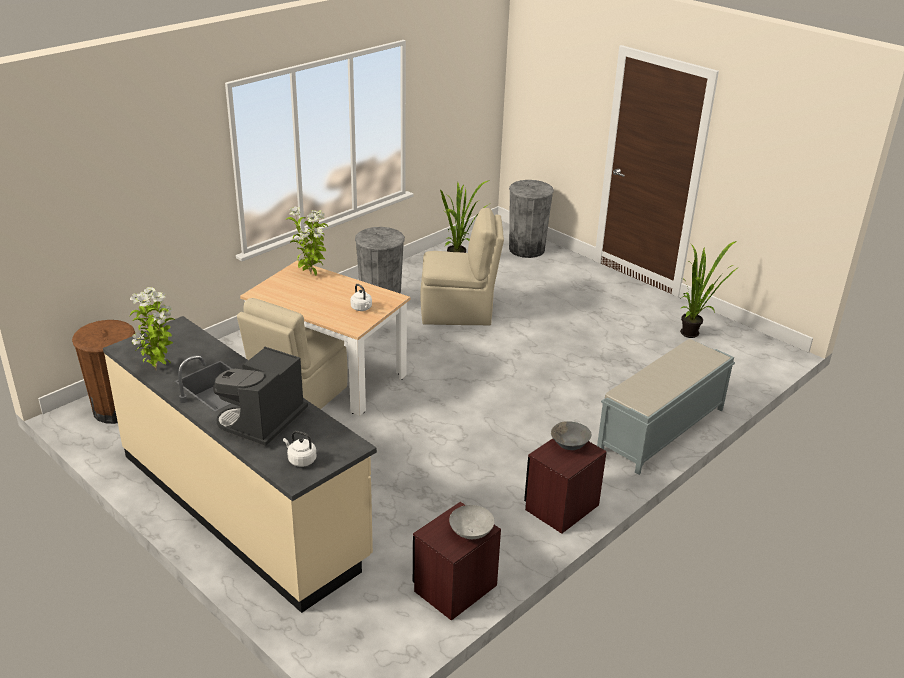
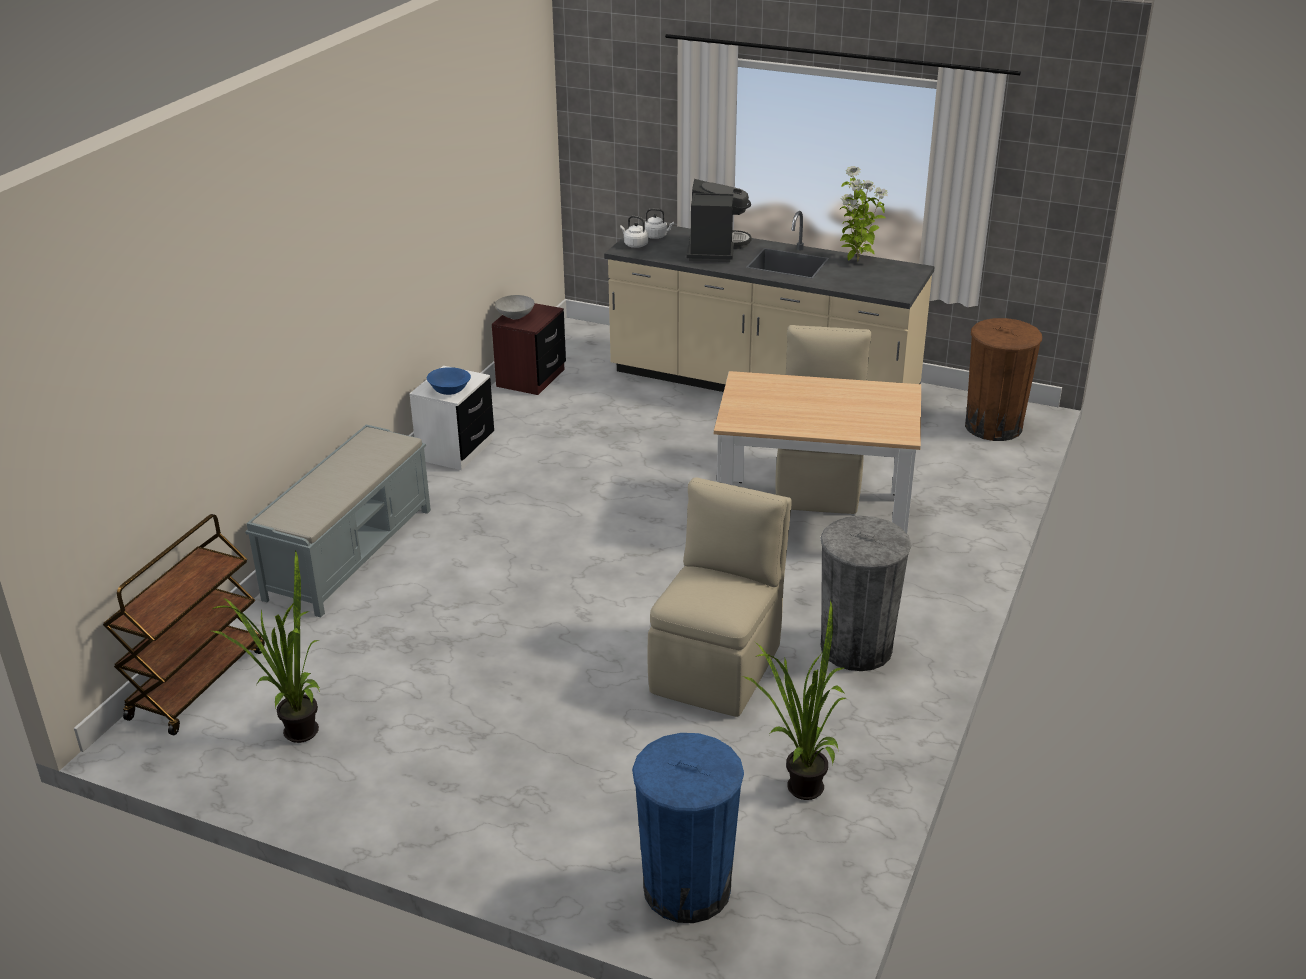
camera: 160 degrees right, 0 degrees up
(311, 275) = (872, 428): potted plant -> none
(362, 308) = (758, 401): white kettle -> white kettle (634, 245)
(458, 312) = (718, 666): beige chair -> beige chair turned 135 degrees clockwise
(526, 249) = (686, 888): grey trash can -> blue trash can
(561, 507) = (456, 450): brown nightstand -> white nightstand
(570, 444) = (449, 390): grey bowl -> blue bowl
(753, 370) = (197, 682): none -> brown cart

